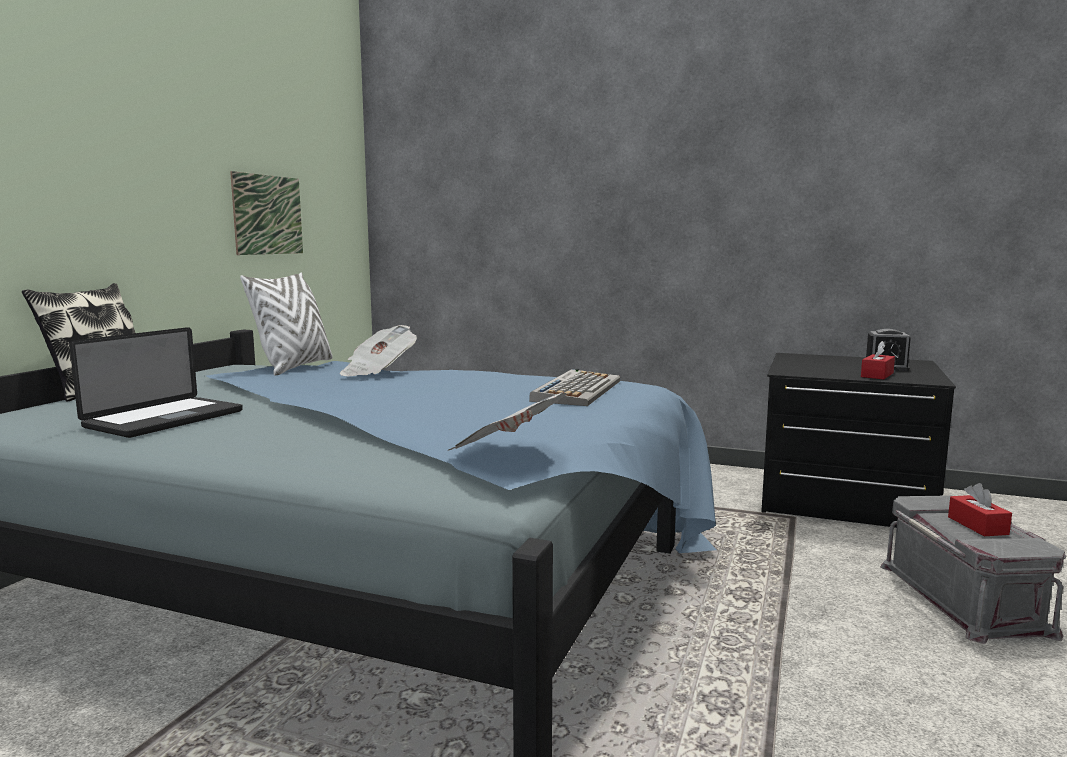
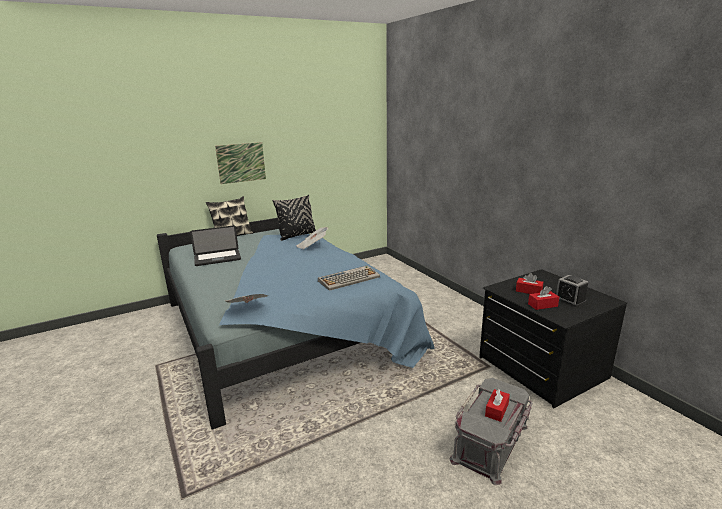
camera: 40 degrees right, 10 degrees up
(268, 215) = (320, 160): picture -> picture (241, 162)
(294, 367) = (297, 235): white pillow -> black pillow
(826, 368) = (528, 291): none -> red tissue box

